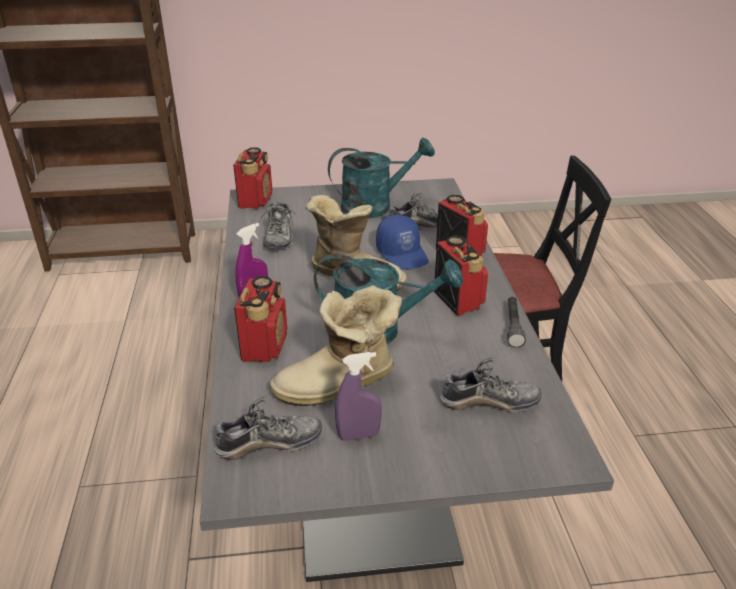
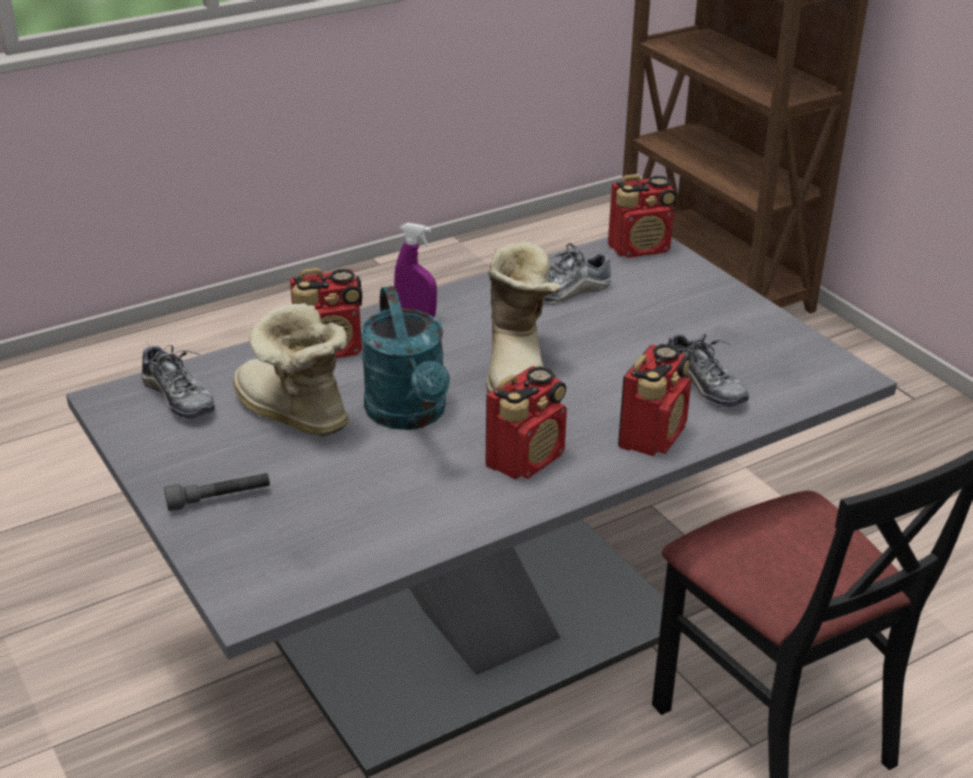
camera: 65 degrees right, 0 degrees up
(358, 435) = (215, 447): purple spray bottle -> none
(375, 206) = (721, 337): turquoise watering can -> none
(403, 254) = (606, 390): blue cap -> none
(489, 401) = (320, 525): shoe -> none
(513, 326) = (495, 517): grey flashlight -> grey flashlight (219, 499)

